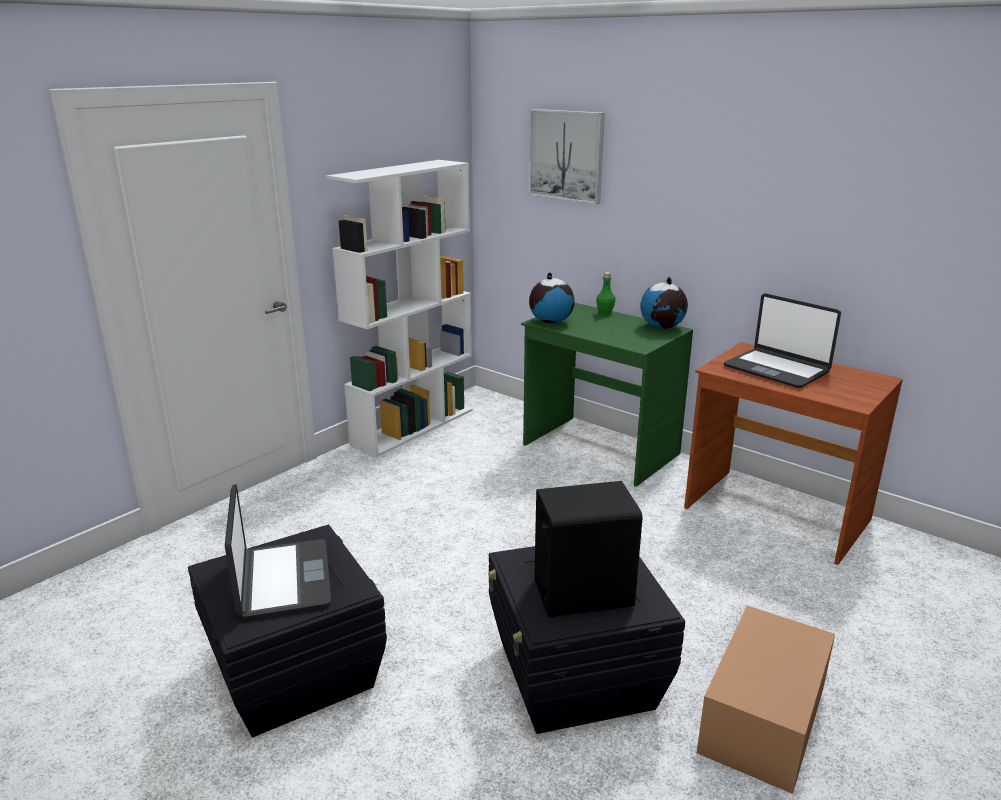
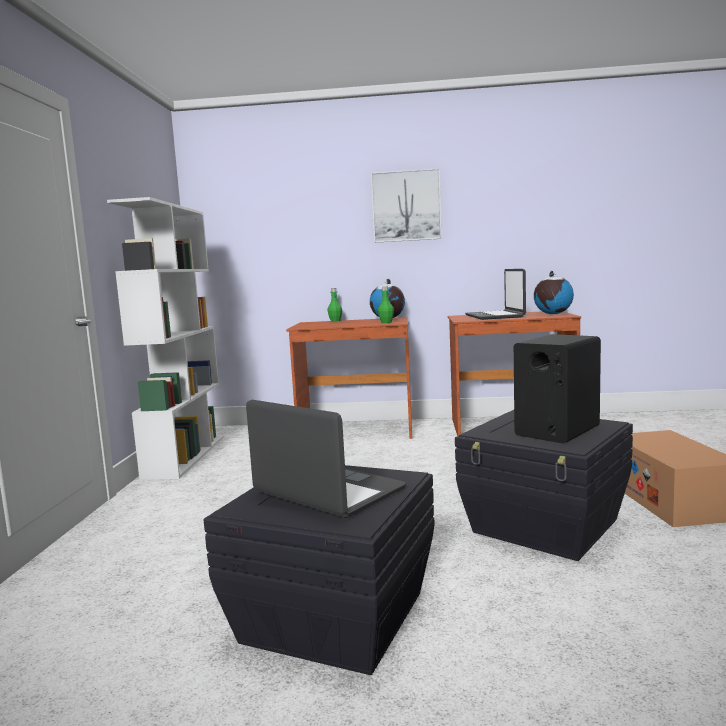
camera: 35 degrees left, 15 degrees down
(550, 322) = (308, 326): globe -> globe (553, 314)
(566, 155) = (279, 206): picture -> picture (406, 206)
(599, 450) = (356, 431): green desk -> brown desk
(634, 341) = (386, 322): none -> green bottle
(777, 369) = (495, 316): laptop -> laptop turned 75 degrees clockwise

